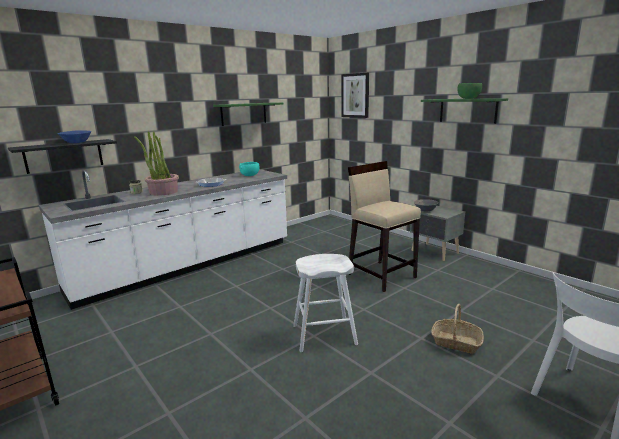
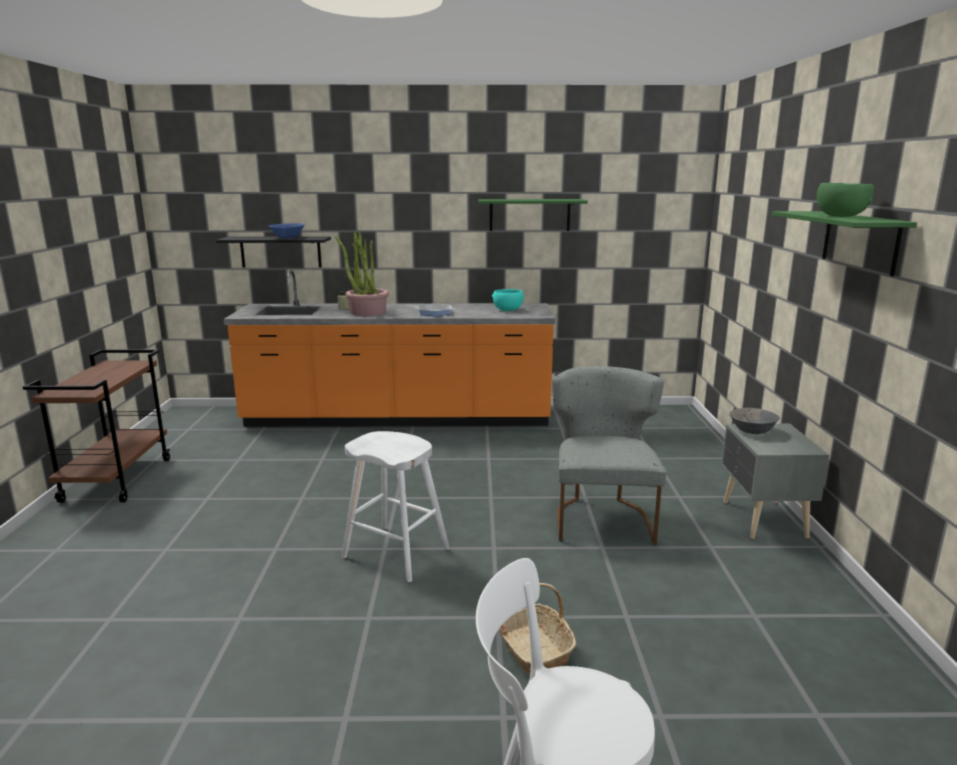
camera: 40 degrees right, 0 degrees up
(188, 266) = (398, 418): white counter -> orange counter
(355, 95) = (738, 194): picture -> none
(381, 275) = (601, 517): beige stool -> grey chair

